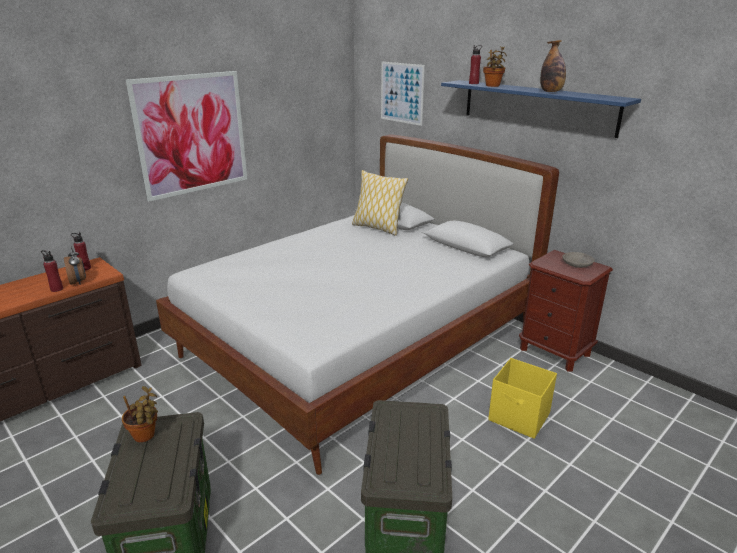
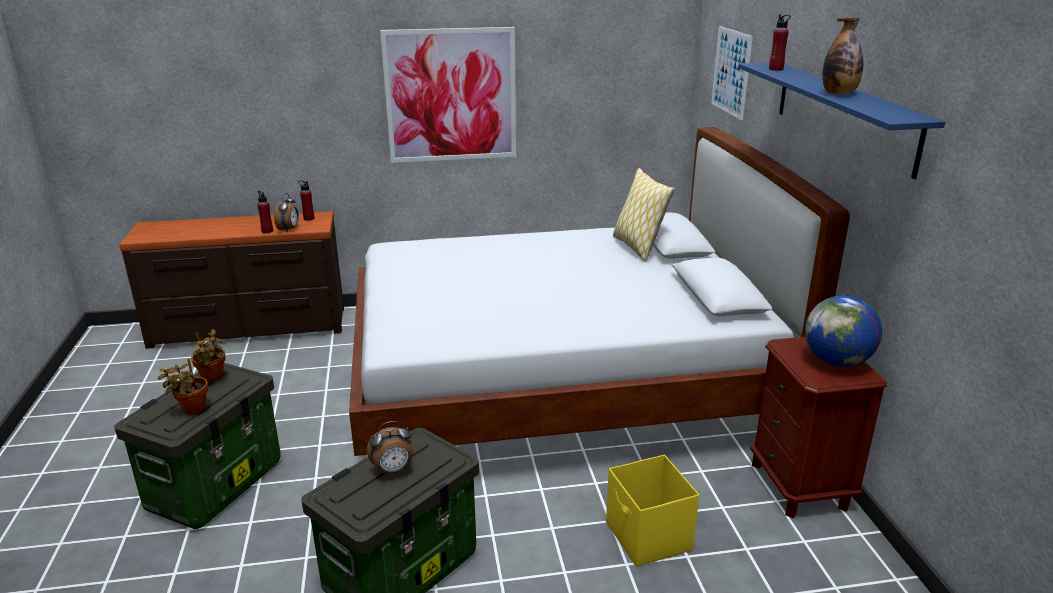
camera: 35 degrees right, 0 degrees up
(404, 439) = (393, 471): none -> alarm clock
(492, 86) = (788, 76): potted plant -> potted plant (192, 410)
(577, 264) = (837, 362): grey bowl -> globe

